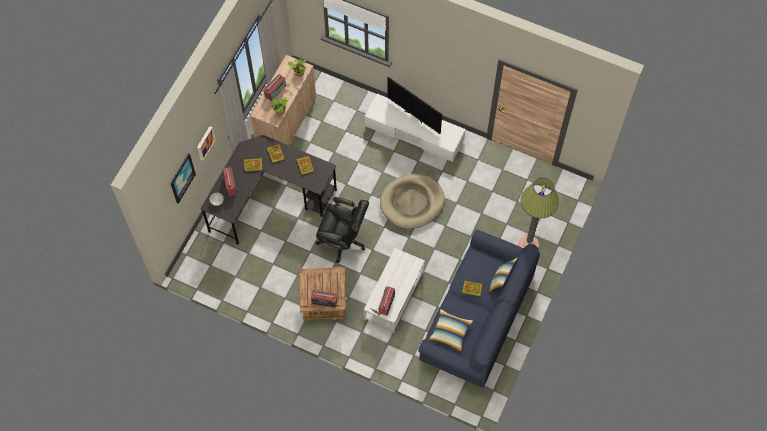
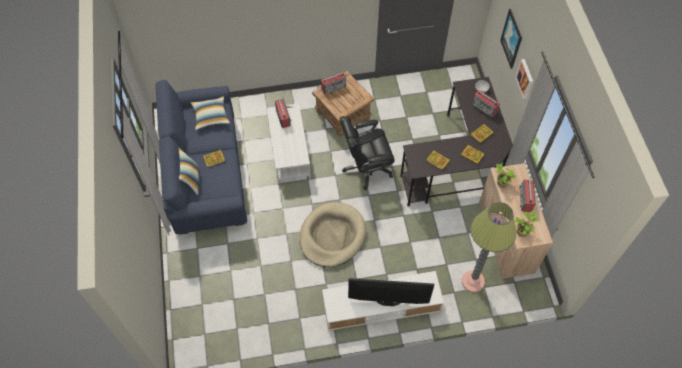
camera: 145 degrees right, 5 degrees down
(528, 245) = (197, 263): floor lamp -> floor lamp (473, 281)

